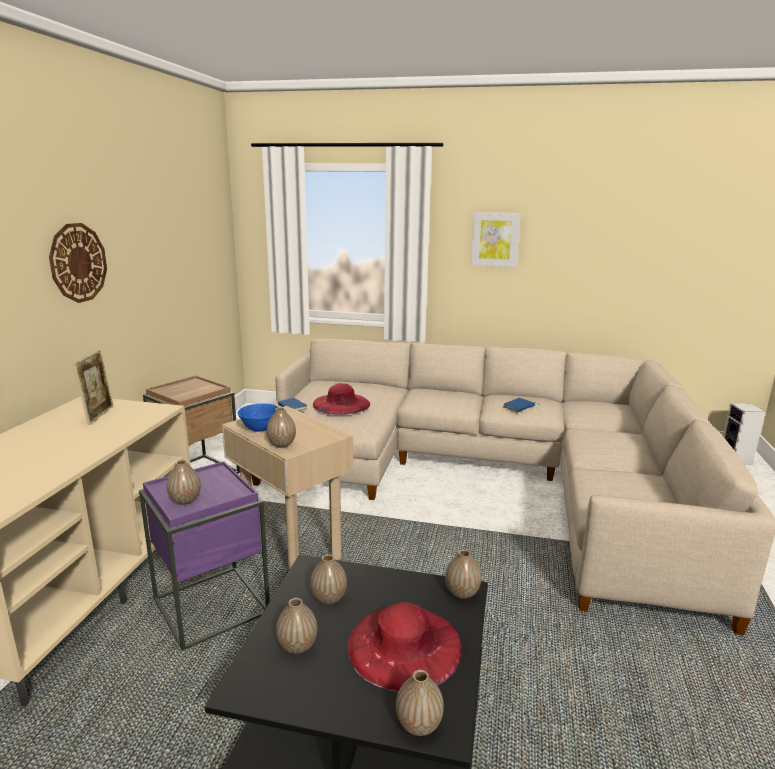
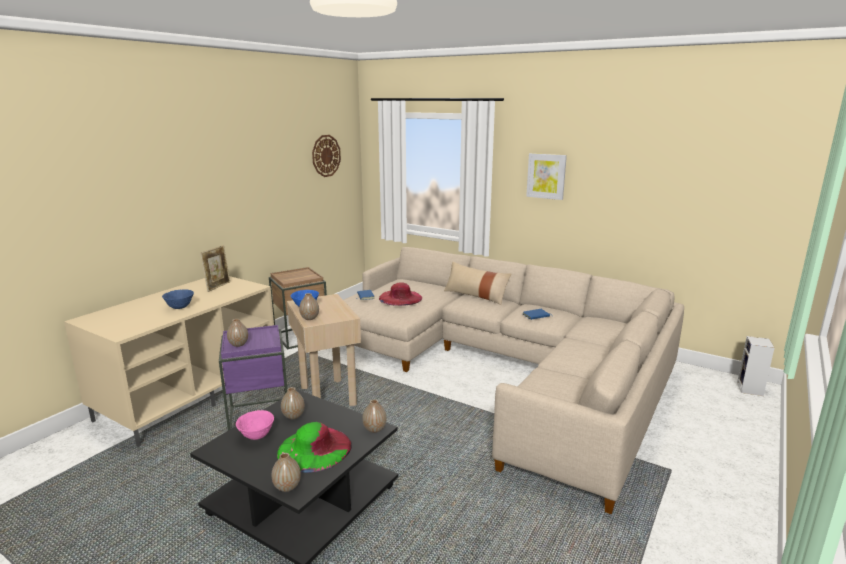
camera: 20 degrees right, 0 degrees up
(60, 455) = (180, 307): none -> blue bowl
(78, 263) = (223, 188): wall clock -> wall clock (326, 155)
(297, 646) = (256, 436): vase -> pink bowl
(404, 645) = (314, 448): red hat -> green hat
(428, 391) = (475, 295): none -> beige pillow

